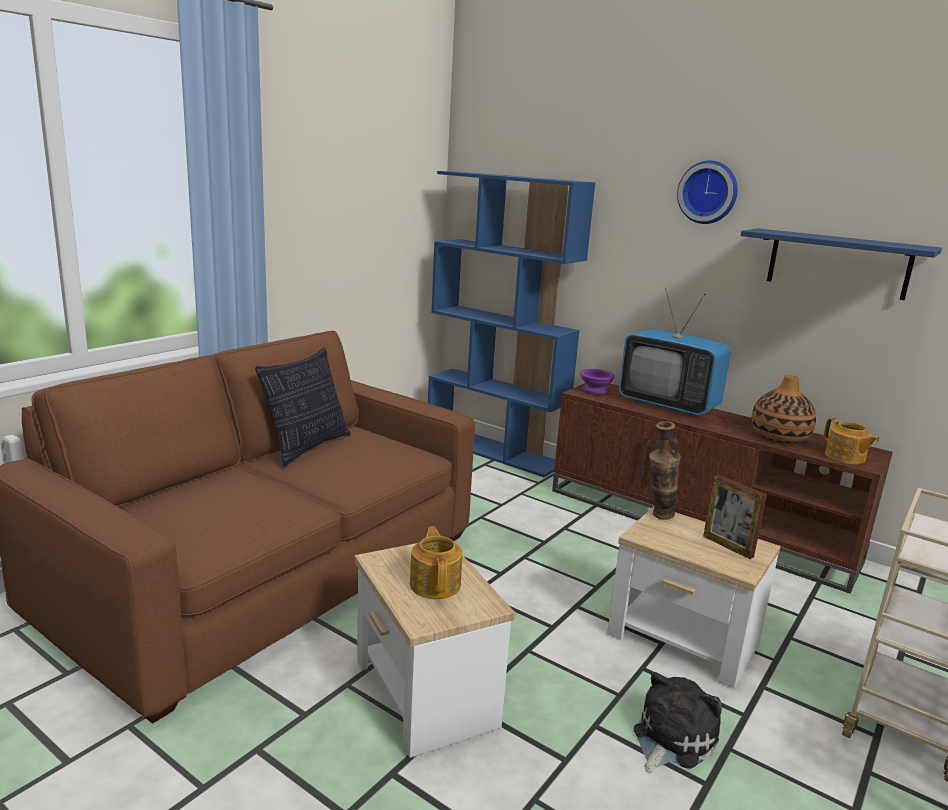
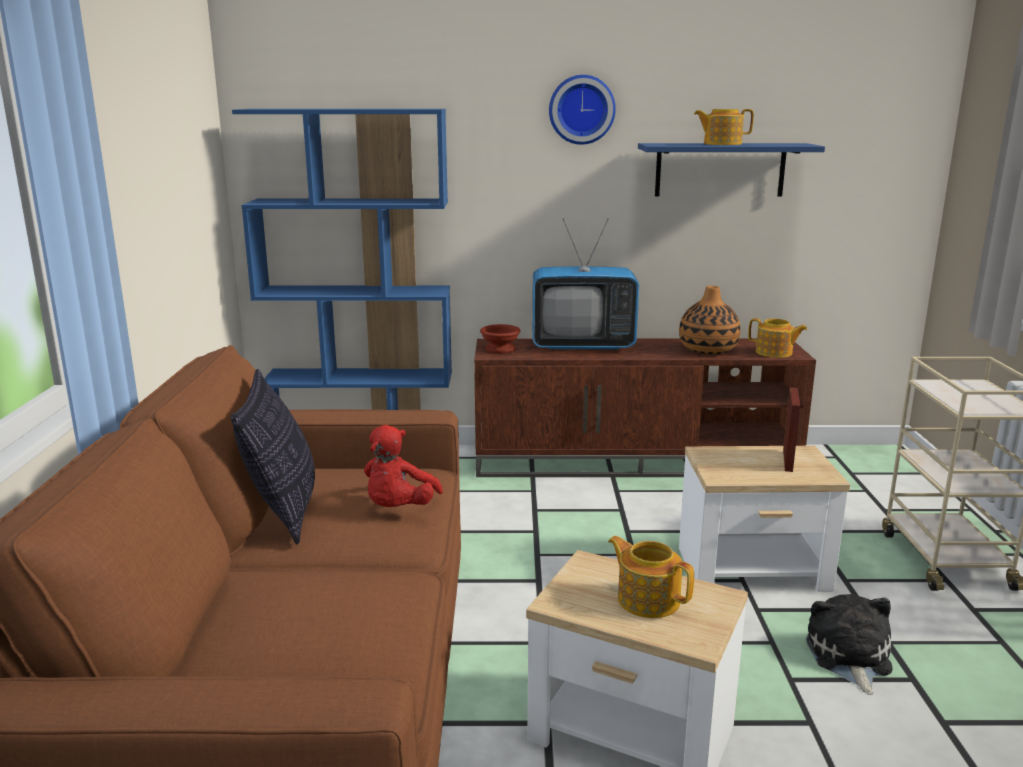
camera: 35 degrees left, 0 degrees up
(369, 469) = (399, 509): none -> red plush toy
(596, 391) = (501, 349): purple bowl -> brown bowl
(657, 517) = (704, 455): vase -> none
(728, 546) = (787, 460): picture frame -> picture frame turned 90 degrees counterclockwise
(830, 237) = (721, 144): none -> teapot

